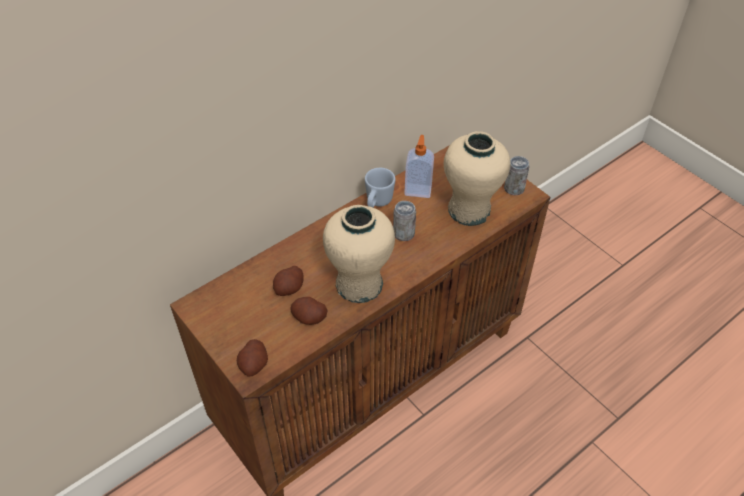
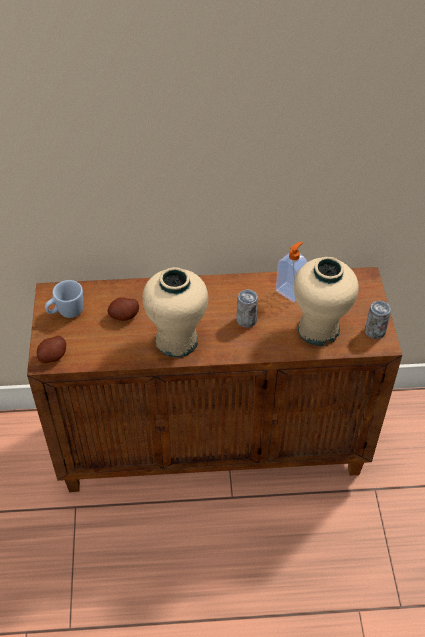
camera: 35 degrees right, 0 degrees up
(309, 317) = (119, 345): potato -> none
(377, 203) = (248, 285): blue mug -> blue mug (66, 312)

